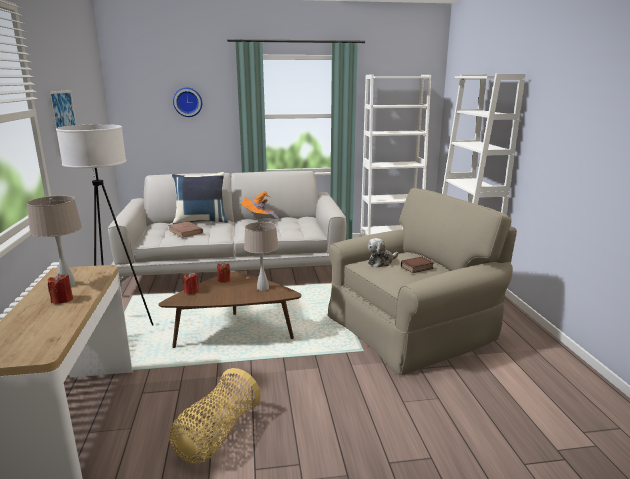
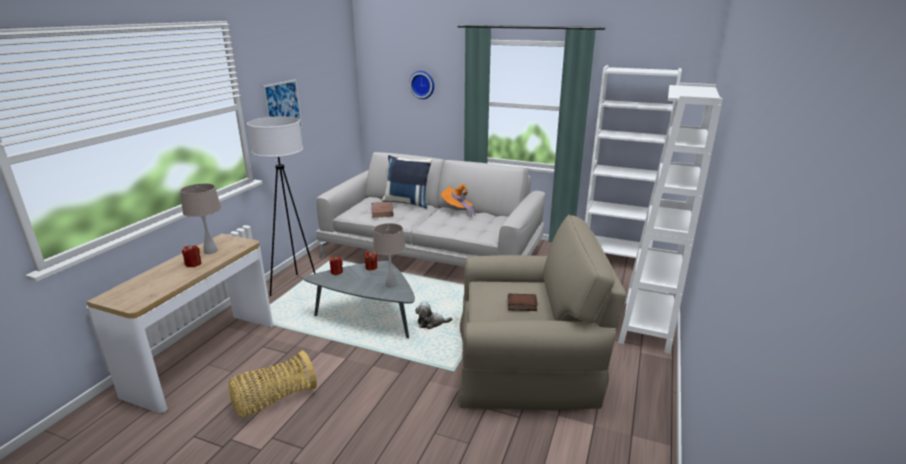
camera: 30 degrees right, 5 degrees up
(234, 333) = (369, 317): brown coffee table -> grey coffee table
(381, 262) = (499, 288): plush toy -> plush toy (431, 323)

